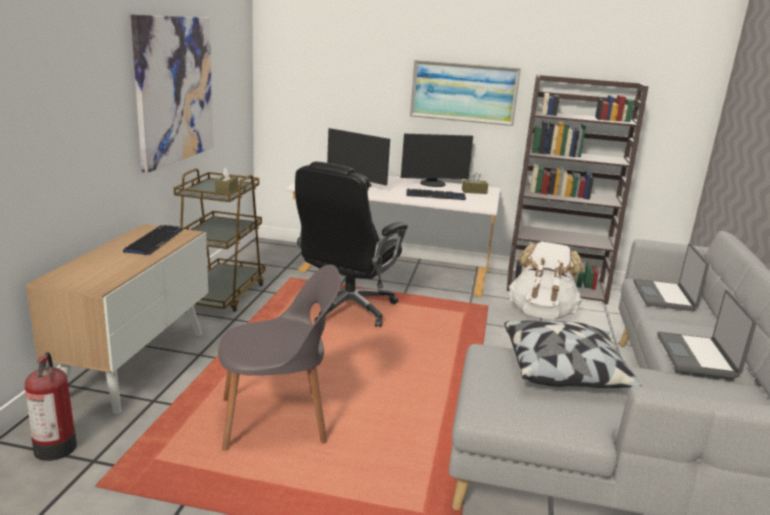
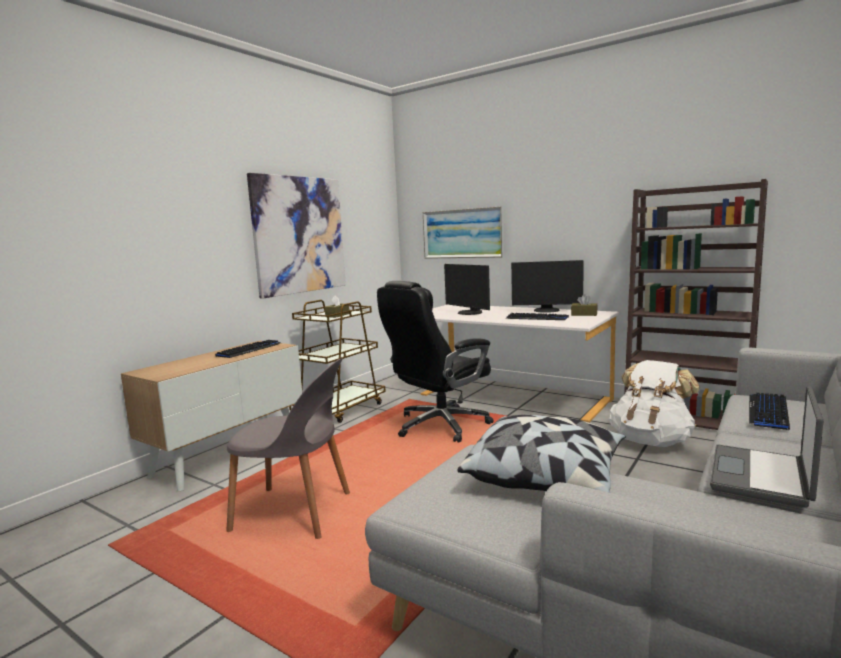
camera: 25 degrees right, 10 degrees down
(55, 446) = (114, 510): fire extinguisher -> none
(464, 92) = (573, 219): picture -> picture (462, 233)
(665, 296) = (768, 412): laptop -> keyboard

